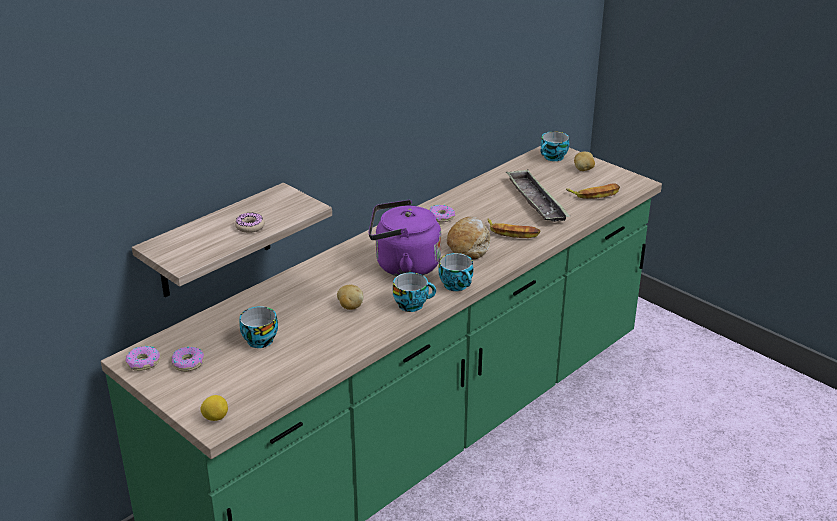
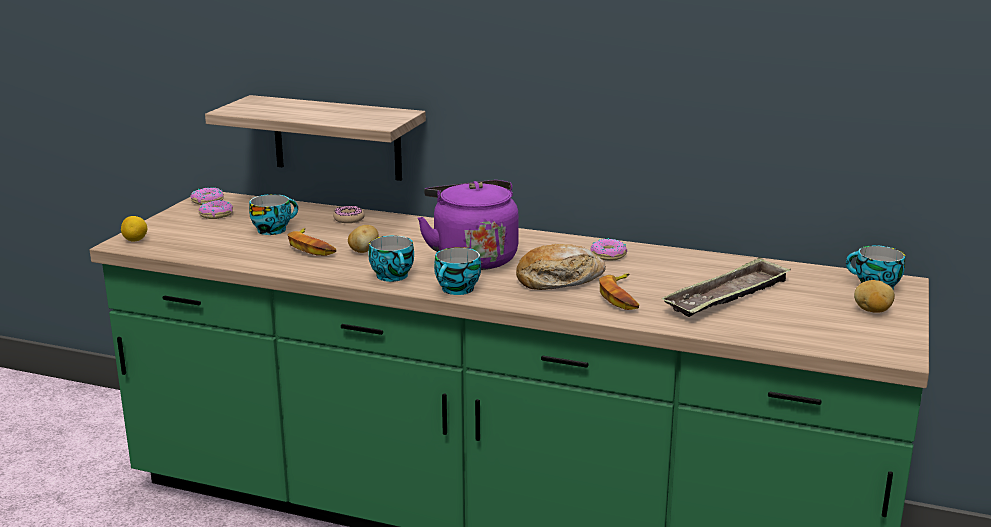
camera: 65 degrees right, 10 degrees down
(250, 226) = (318, 115): donut -> donut (349, 219)
(595, 194) = (807, 329): banana -> banana (311, 247)

